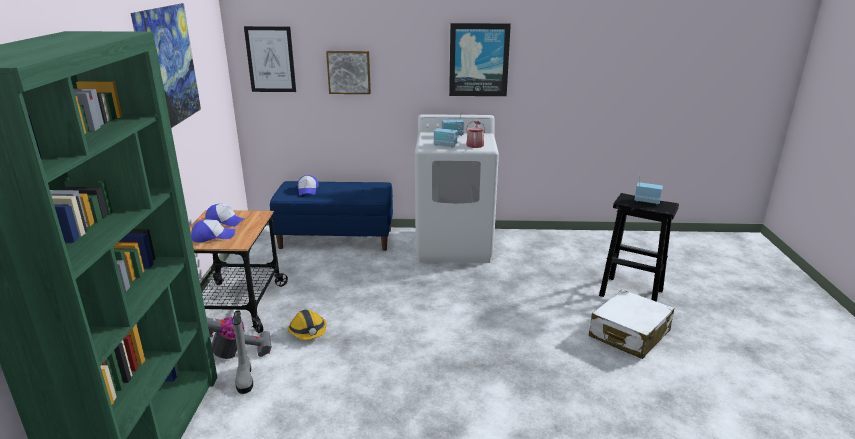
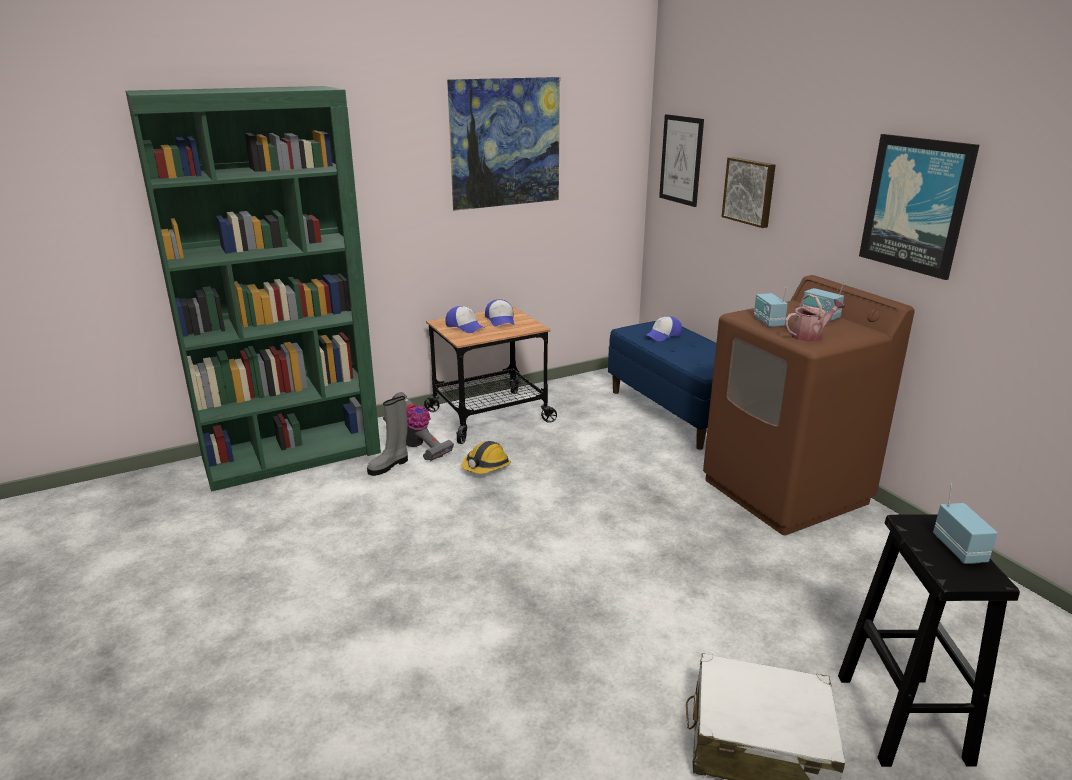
camera: 60 degrees right, 0 degrees up
(454, 245) = (785, 491): white washing machine -> brown washing machine

